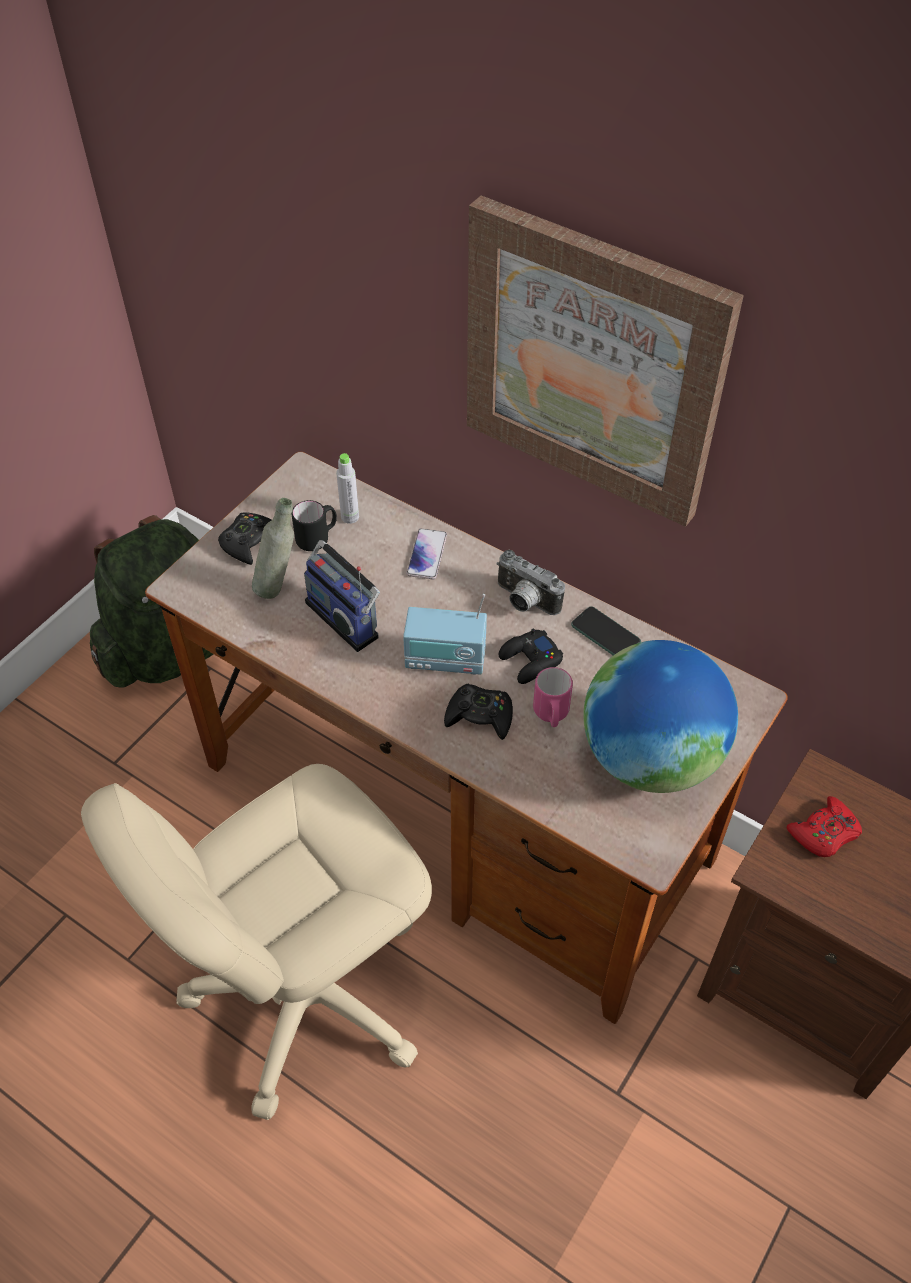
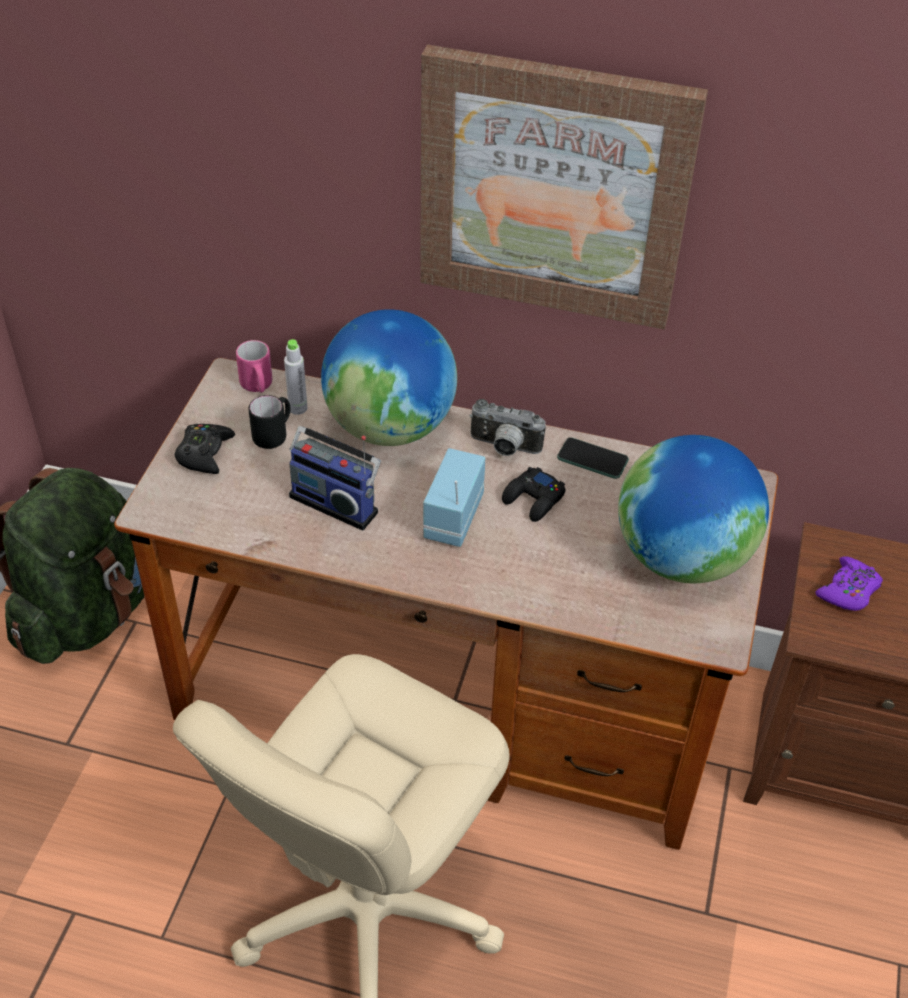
camera: 20 degrees left, 5 degrees down
(279, 586) = (254, 488): grey bottle -> none
(427, 555) = (391, 426): phone -> globe
(445, 660) = (452, 517): radio -> radio turned 120 degrees clockwise
(480, 716) = (509, 560): black game controller -> none
(551, 715) = (575, 542): pink mug -> pink mug (257, 387)
(824, 833) = (848, 590): red game controller -> purple game controller

